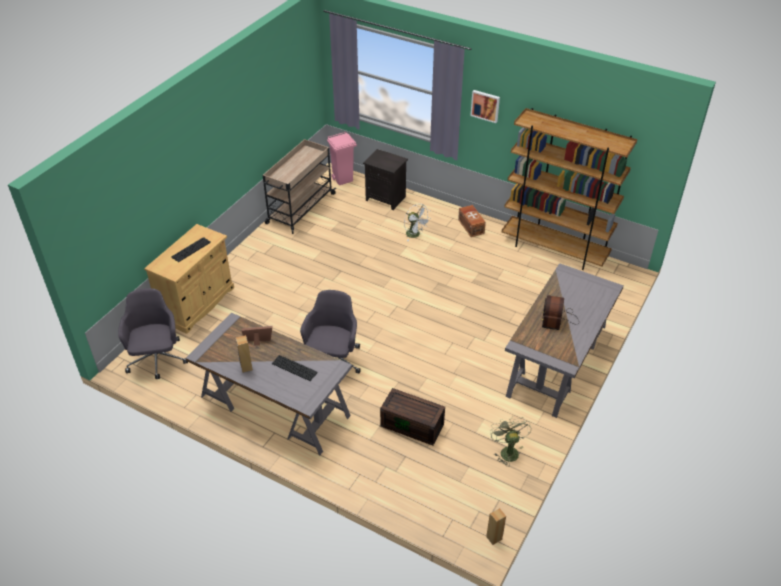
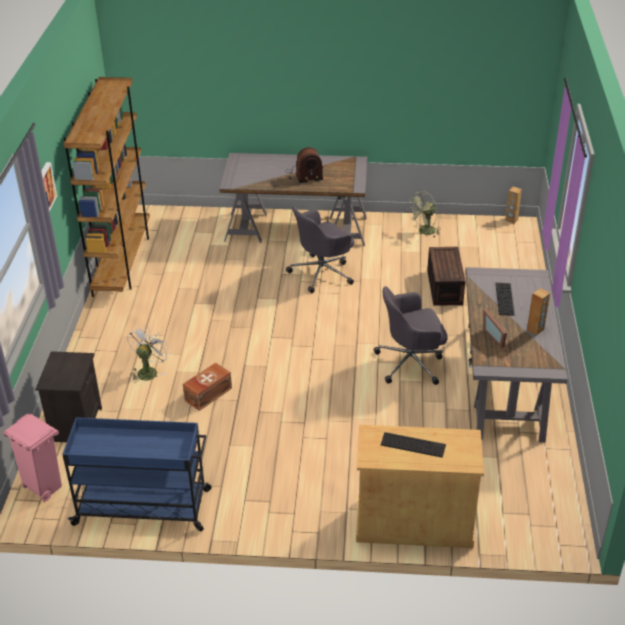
camera: 115 degrees left, 5 degrees down
(157, 360) = (532, 510): grey office chair -> grey office chair (322, 273)
(300, 209) = (144, 507): beige cart -> blue cart
(471, 226) = (106, 330): brown storage box -> brown storage box (207, 394)

